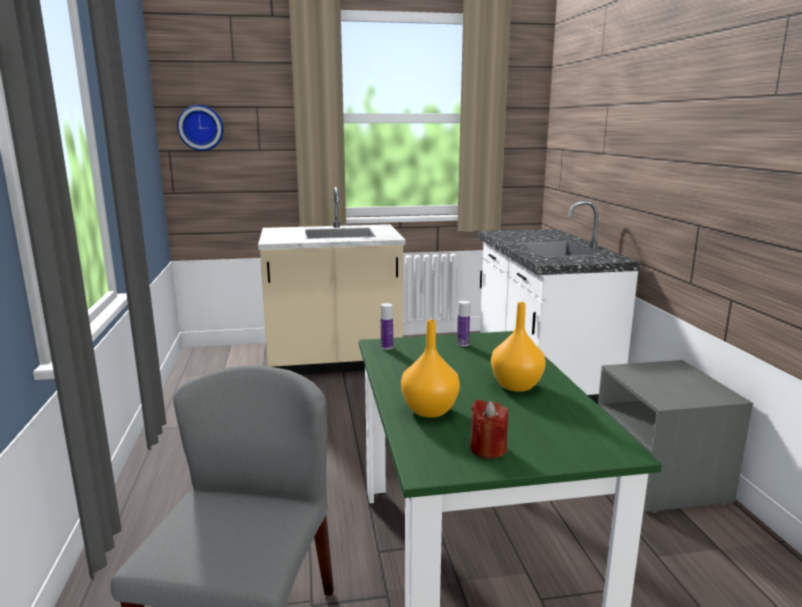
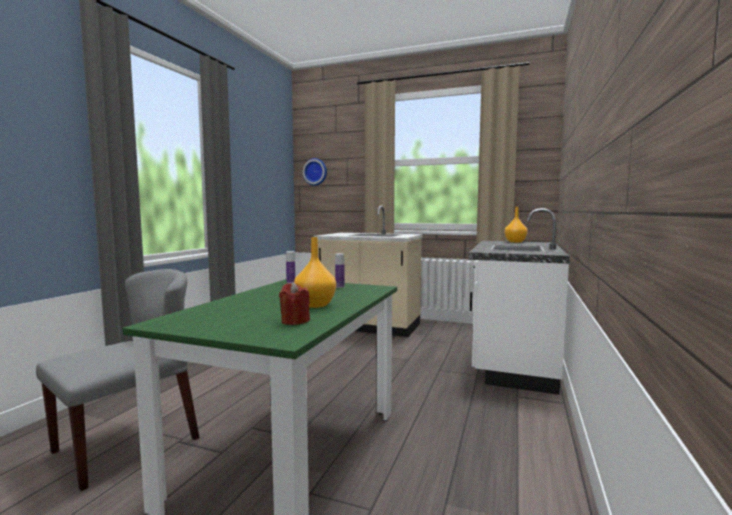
camera: 30 degrees right, 10 degrees down
(428, 410) = (231, 305): orange vase -> orange vase (514, 242)
(488, 449) = (210, 323): red candle -> red candle (295, 321)
(660, 478) = (529, 451): grey nightstand -> none

